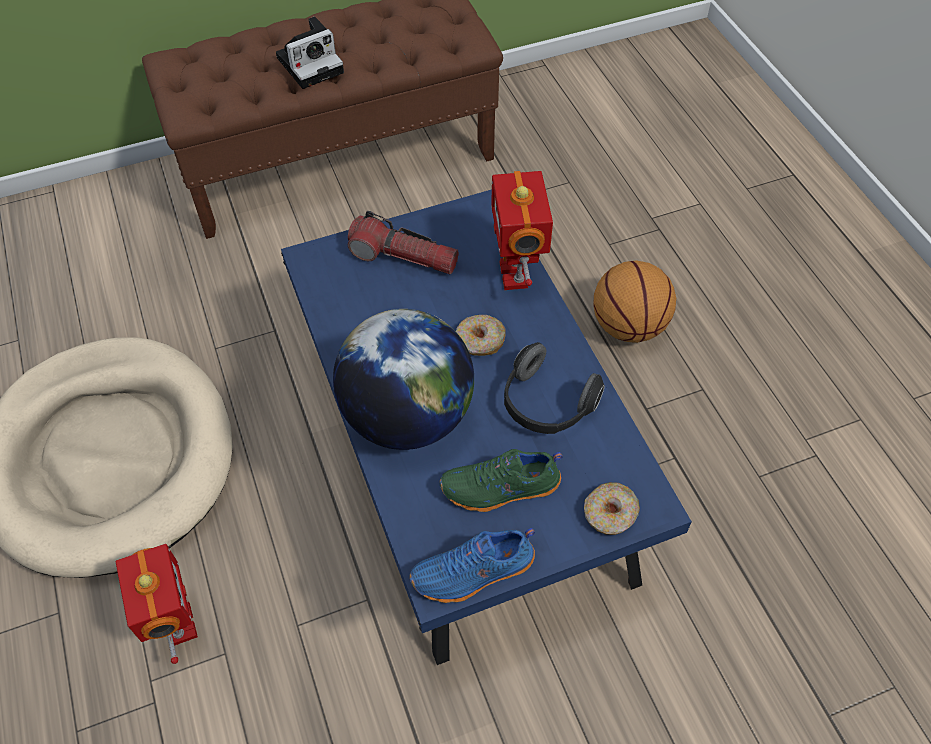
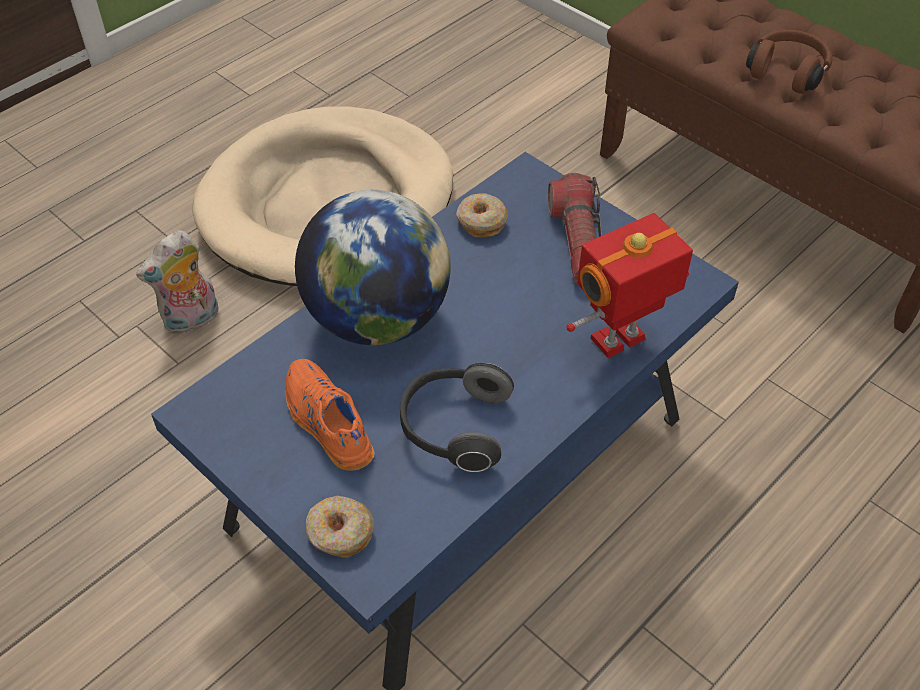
camera: 65 degrees right, 5 degrees down
(178, 625) = (191, 320): toy robot -> plush toy
(312, 64) = (787, 71): camera -> brown headphones
(474, 573) = (219, 435): blue shoe -> none
(480, 341) = (506, 342): donut -> donut (481, 222)
(500, 489) = (326, 424): green shoe -> orange shoe
(629, 327) = (754, 566): basketball -> none

